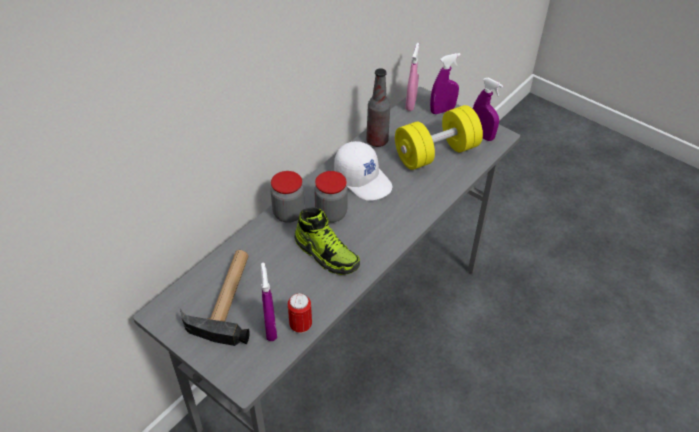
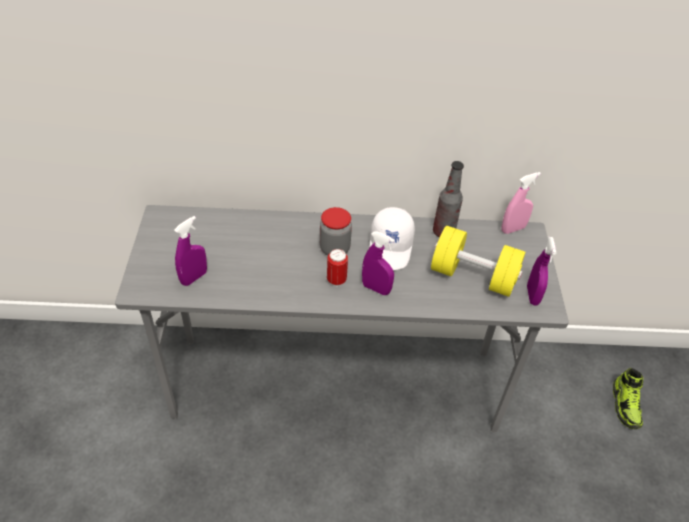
camera: 50 degrees right, 0 degrees up
(226, 298) = (200, 239): hammer -> none
(288, 213) = (310, 226): jar -> none
(300, 325) = (210, 292): can -> can (336, 280)
(327, 254) = (291, 269): shoe -> shoe (626, 405)
(442, 110) = (531, 253): purple spray bottle -> purple spray bottle (376, 288)

